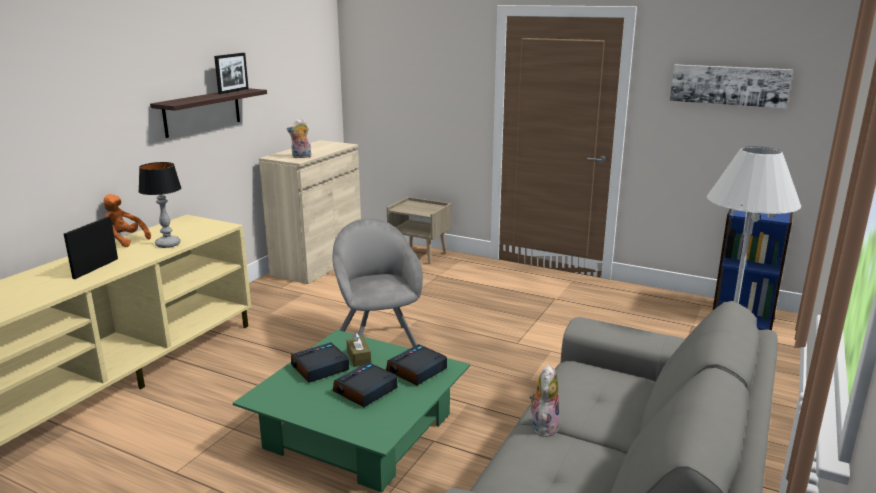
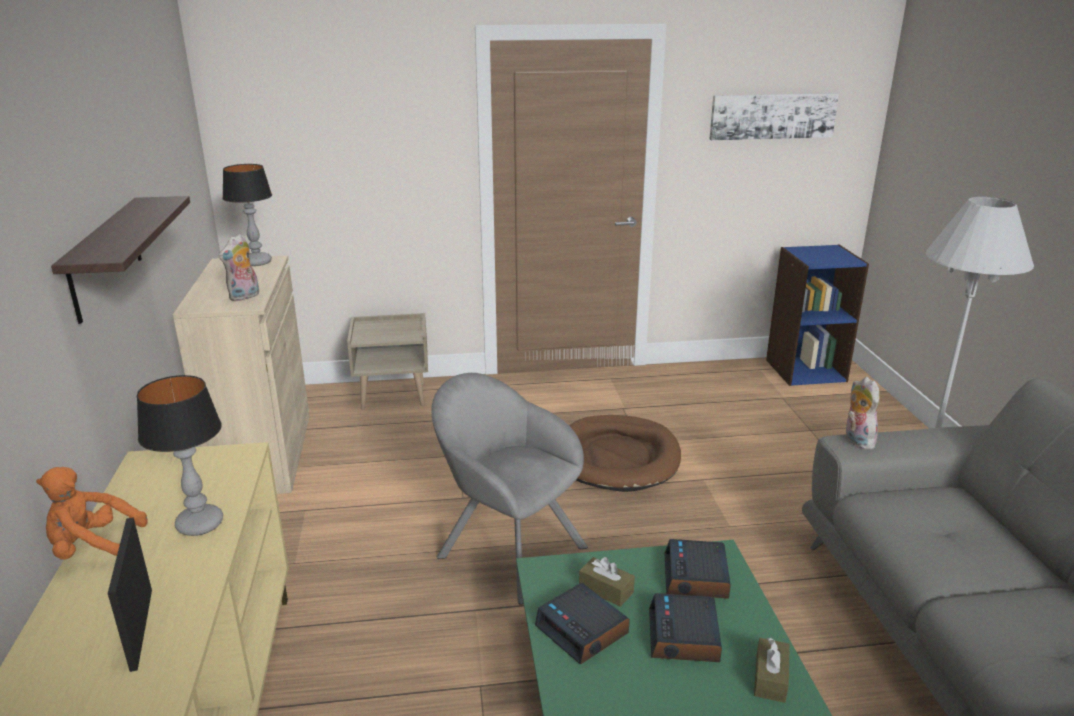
camera: 35 degrees left, 5 degrees up
(233, 91) = (139, 208): picture frame -> none
(319, 368) = (583, 630): alarm clock -> alarm clock turned 60 degrees counterclockwise
(336, 144) = (257, 262): none -> table lamp
(380, 425) = (770, 678): none -> brown tissue box
(510, 322) = (617, 457): none -> brown dog bed
(543, 426) = (960, 592): plush toy -> plush toy (856, 440)

